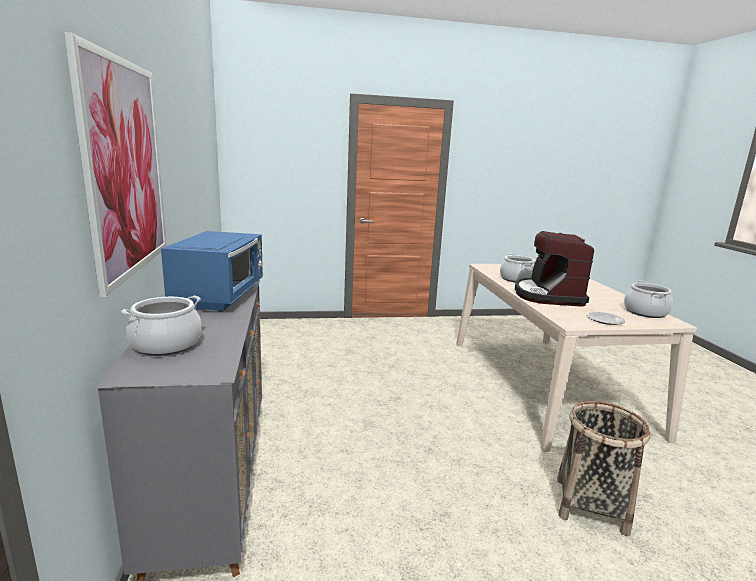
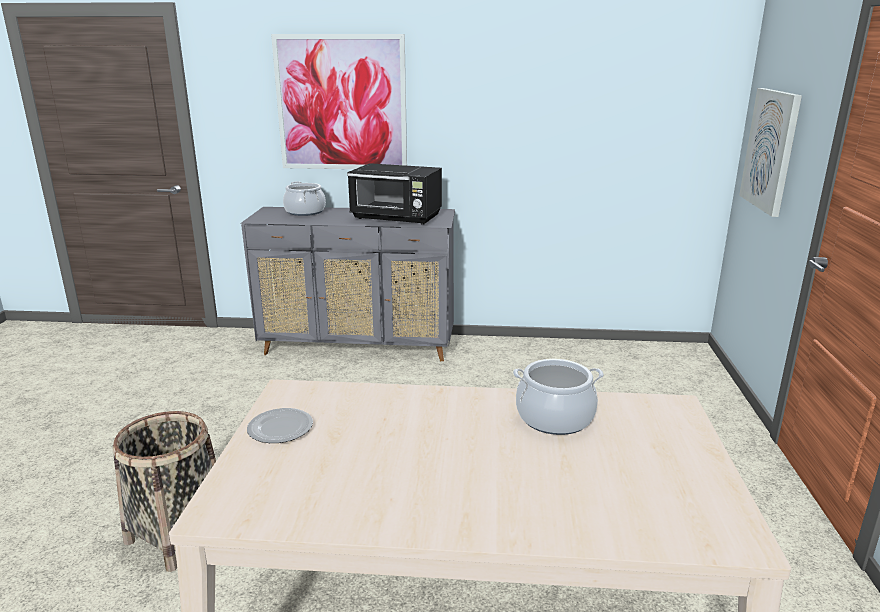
camera: 105 degrees right, 5 degrees up
(220, 296) = (397, 218): blue microwave -> black microwave
(275, 178) = (771, 150): none -> picture
(548, 295) = (430, 419): coffee machine -> none
(645, 312) = (284, 504): cooking pot -> none

